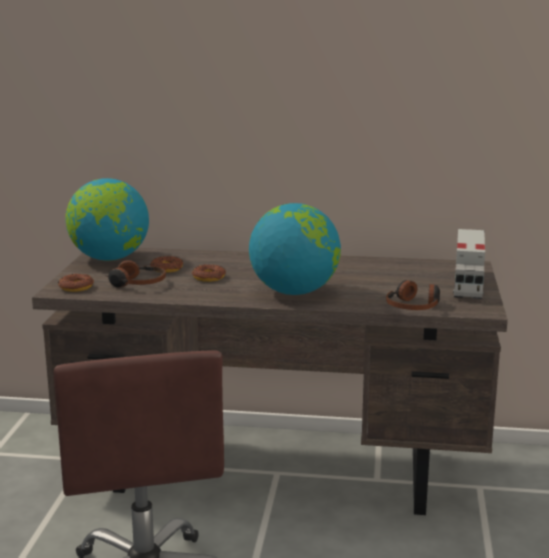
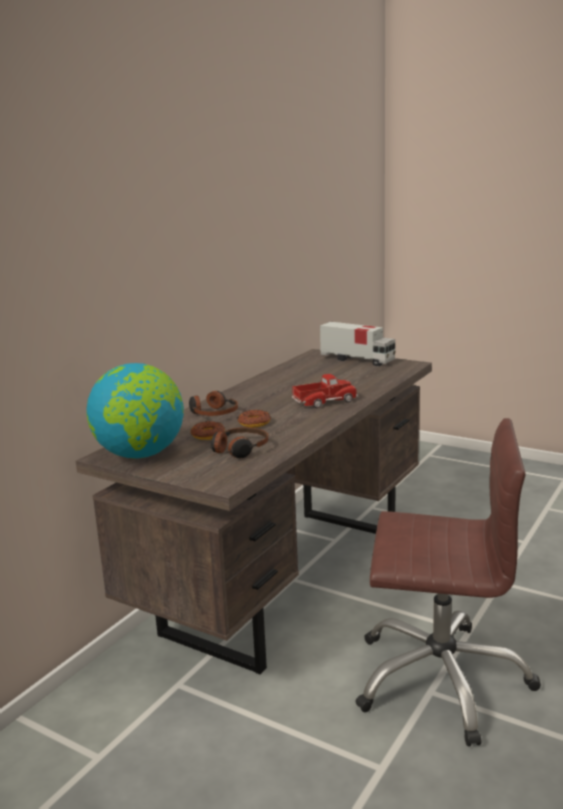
camera: 65 degrees left, 0 degrees up
(76, 287) = (220, 475): donut -> none
(294, 292) = (325, 401): globe -> toy truck
(414, 306) = (389, 377): headphones -> headphones (213, 413)

